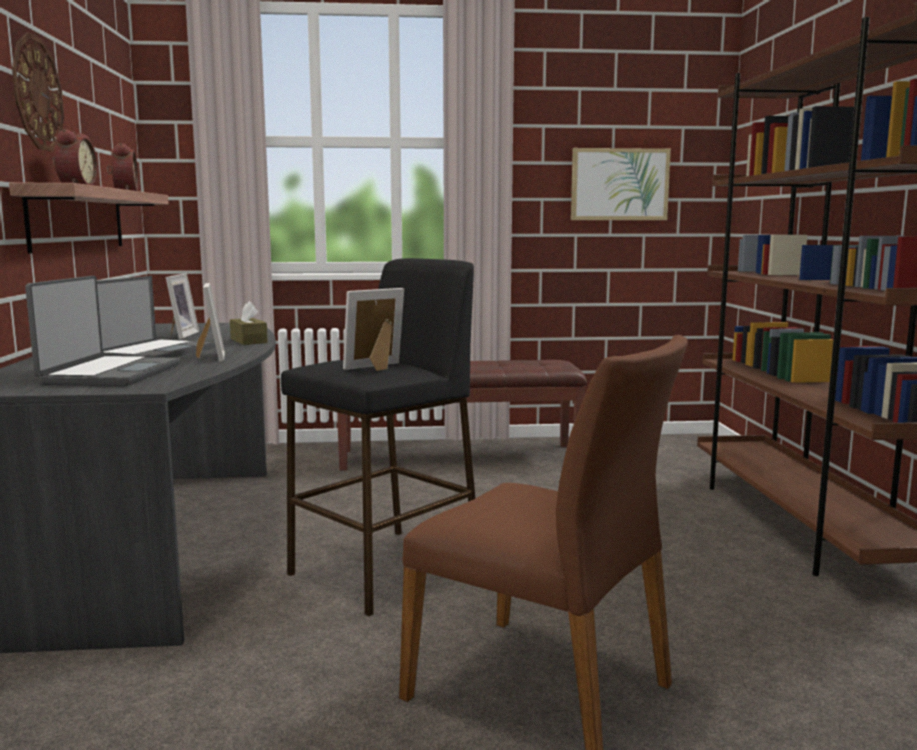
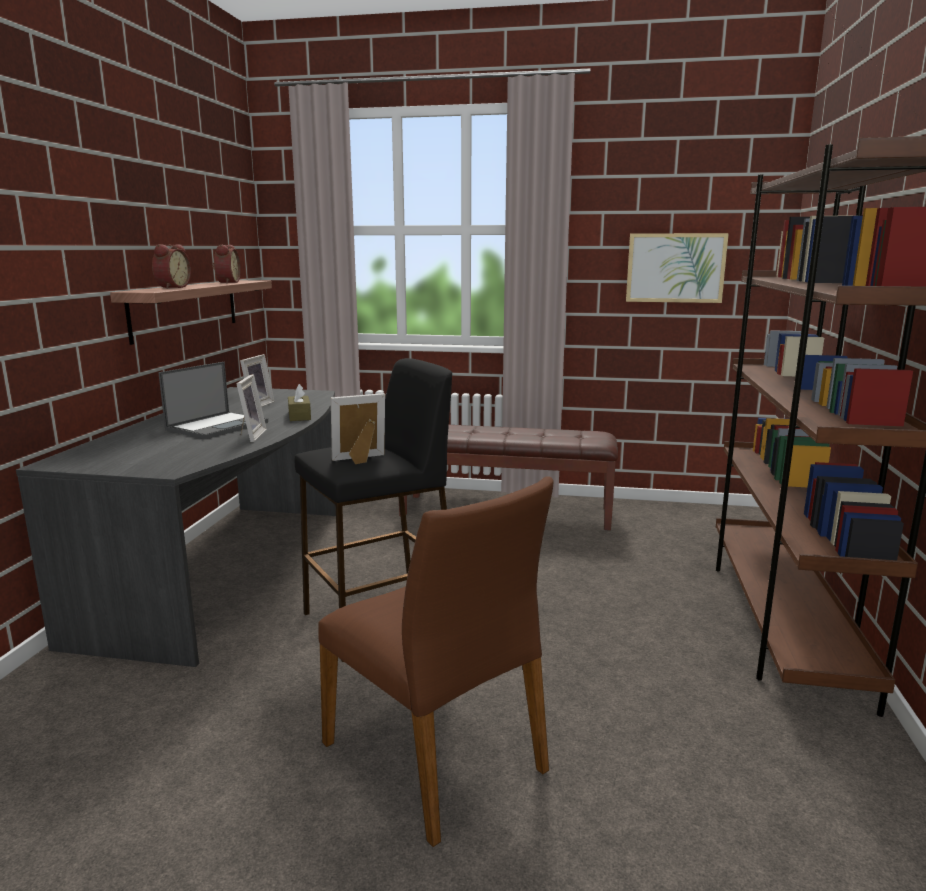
camera: 15 degrees right, 5 degrees up
(37, 93) = (141, 215): wall clock -> none
(110, 374) = (159, 452): laptop -> none

